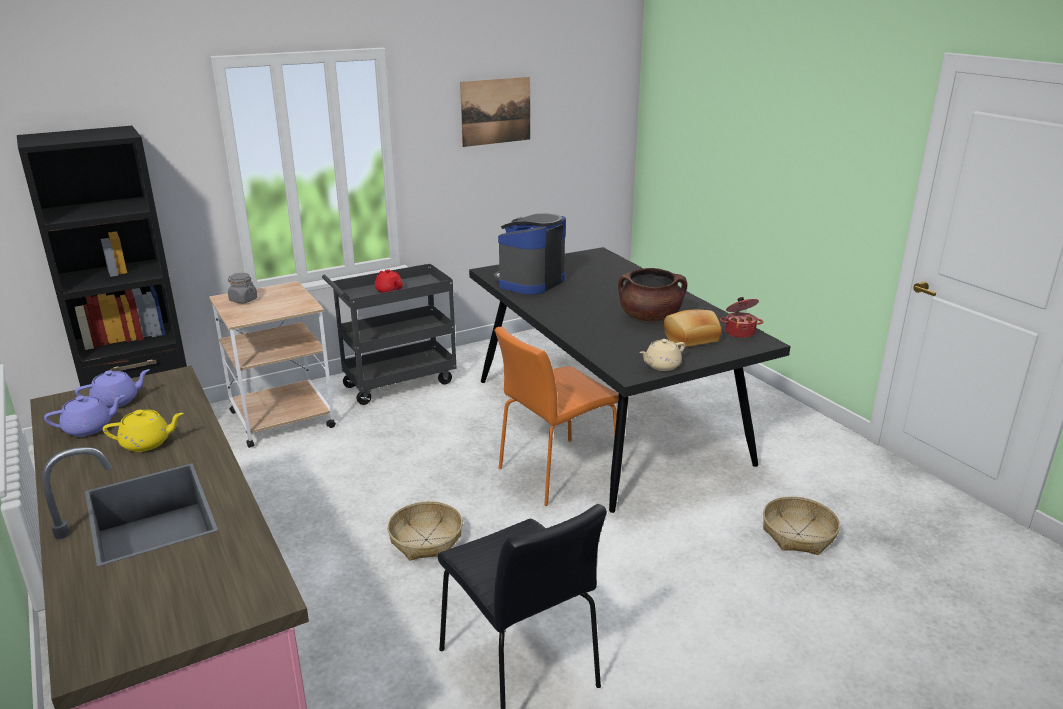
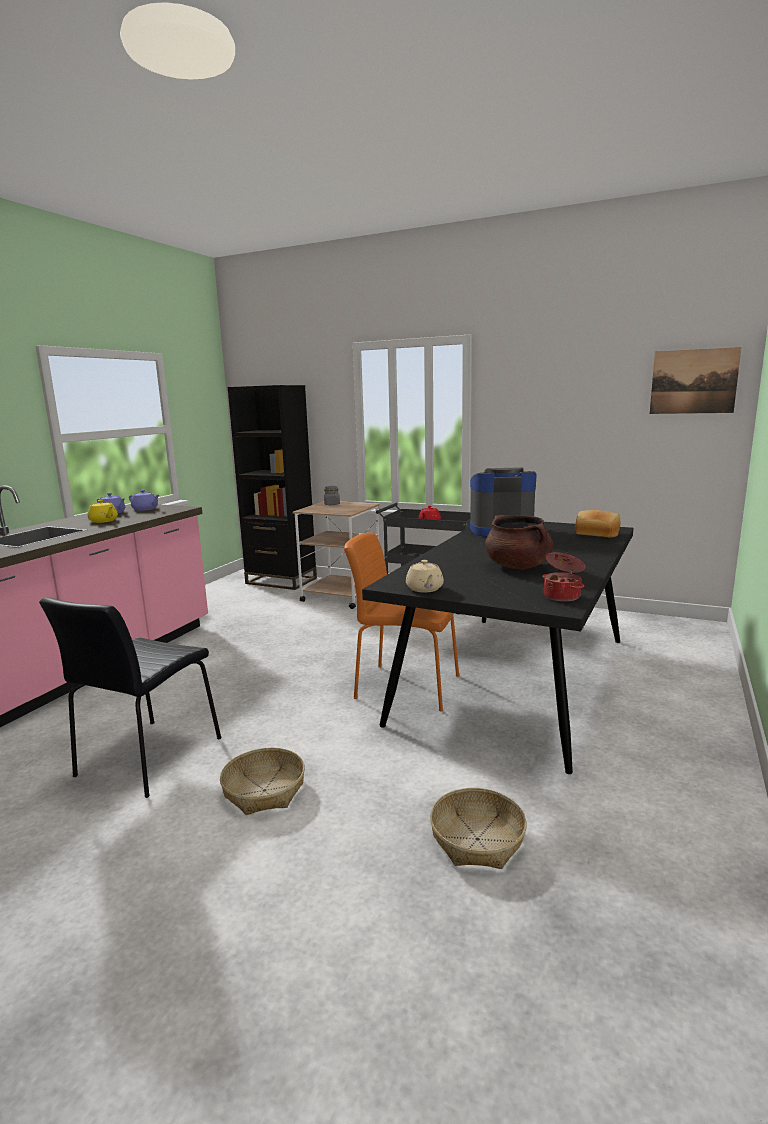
camera: 55 degrees right, 10 degrees down
(426, 540) = (264, 676): basket -> basket (264, 791)
(496, 111) = (570, 390): picture -> picture (693, 381)
(661, 366) = (424, 589): beige teapot -> beige teapot turned 120 degrees counterclockwise
(691, 339) = (505, 585): bread -> bread (596, 534)

